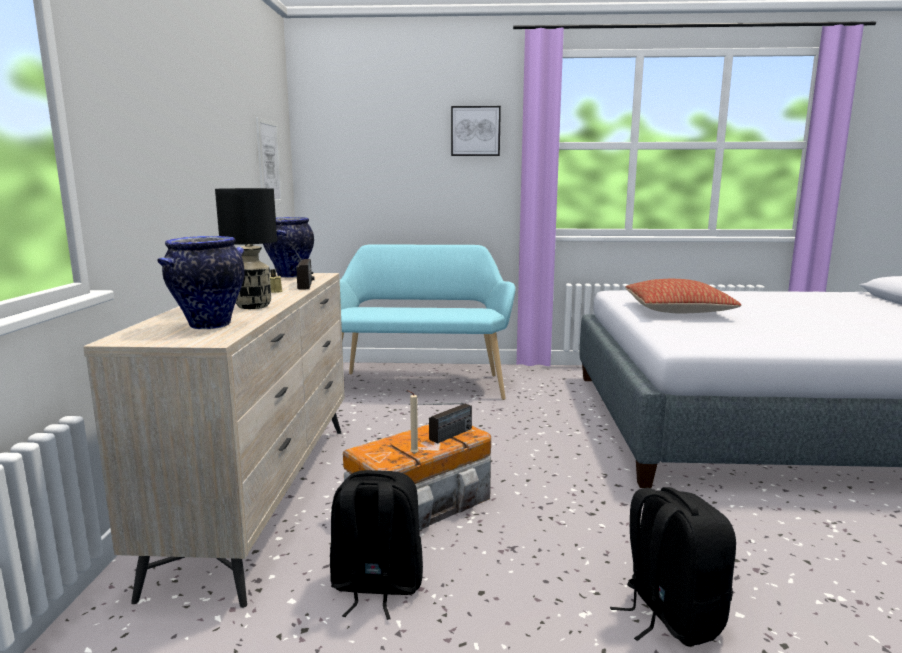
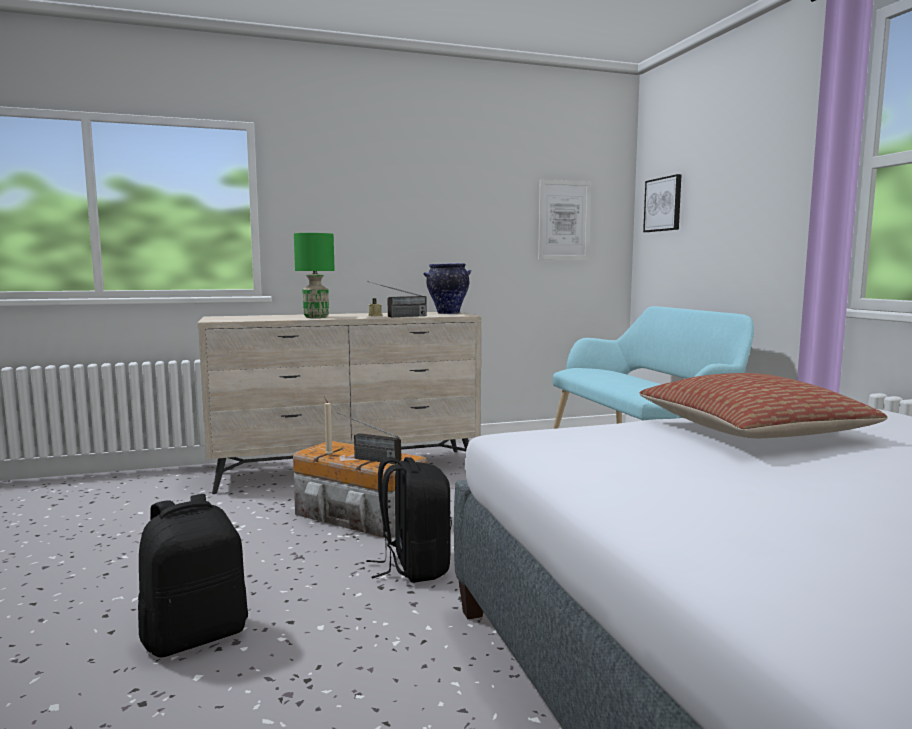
camera: 70 degrees right, 5 degrees down
(209, 326) = (252, 318): vase -> none
(254, 306) = (316, 317): black table lamp -> green table lamp
(376, 587) = (236, 520): black backpack -> black backpack (413, 567)
(475, 131) = (779, 158): picture -> picture (663, 204)

